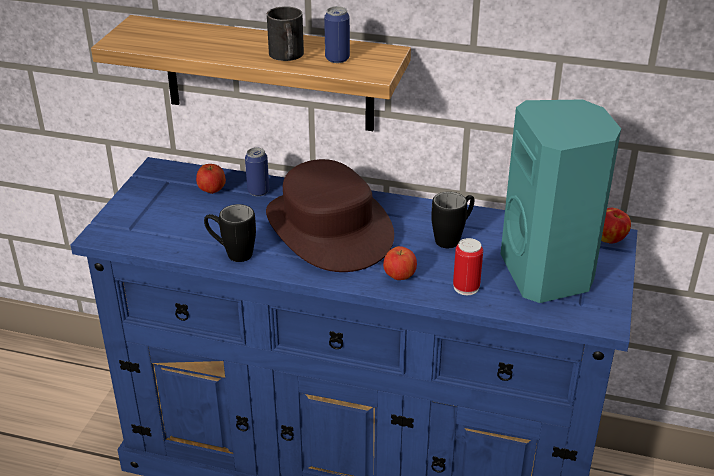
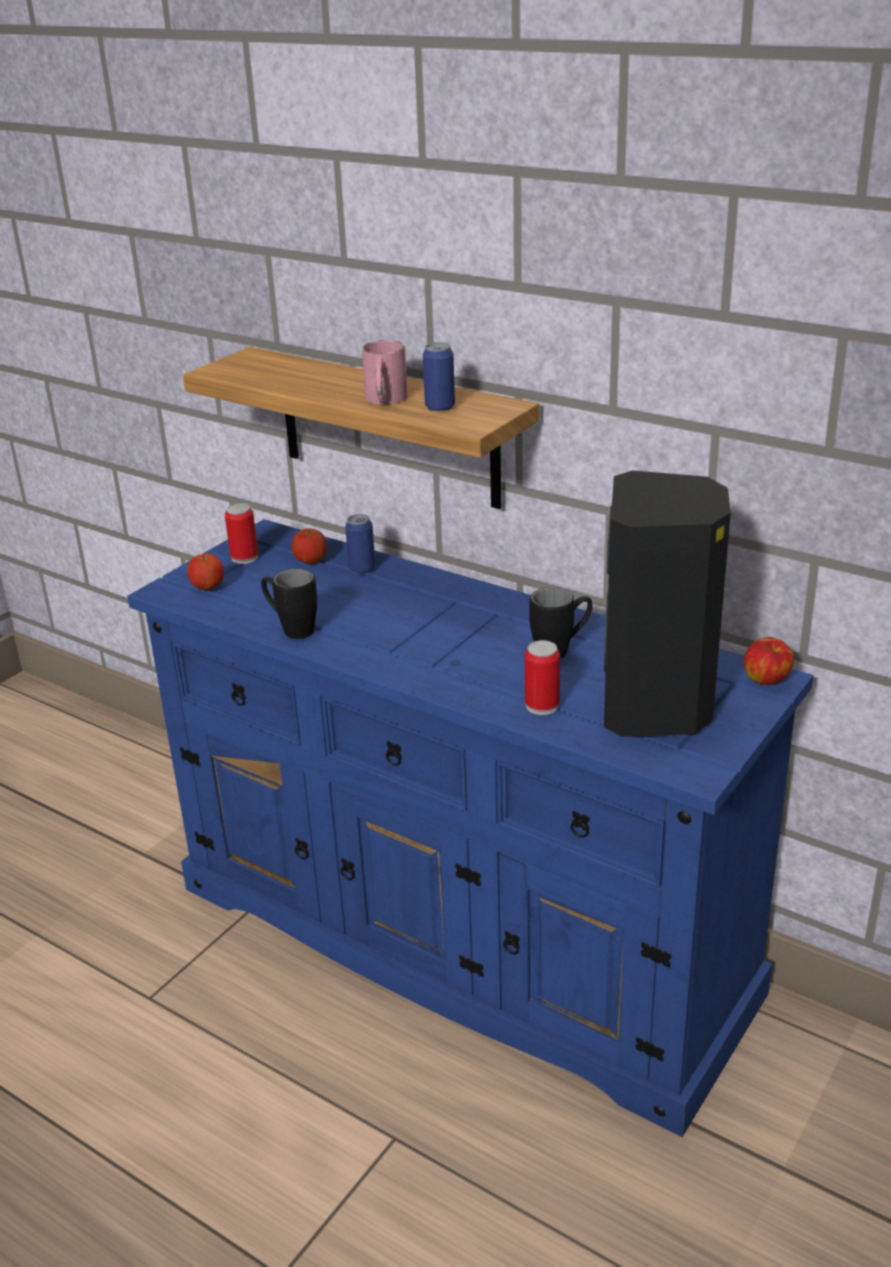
camera: 20 degrees right, 5 degrees down
(153, 195) = (244, 558): none -> can
(287, 56) = (385, 400): black mug -> pink mug
(328, 228) = (416, 618): brown hat -> none
(399, 277) = (468, 682): apple -> apple (208, 588)
(548, 274) = (657, 707): turquoise speaker -> black speaker

